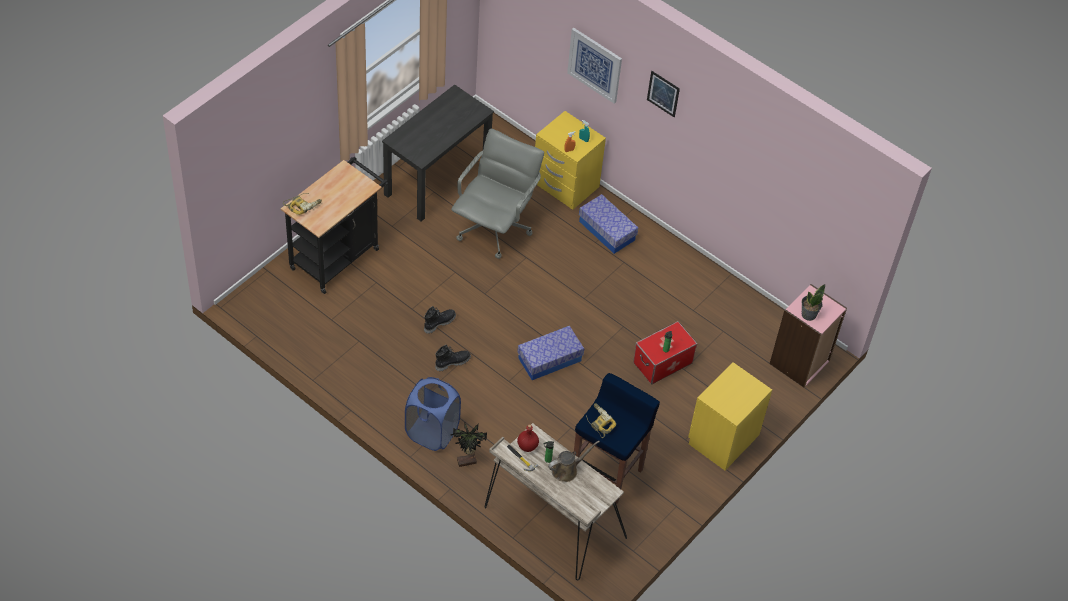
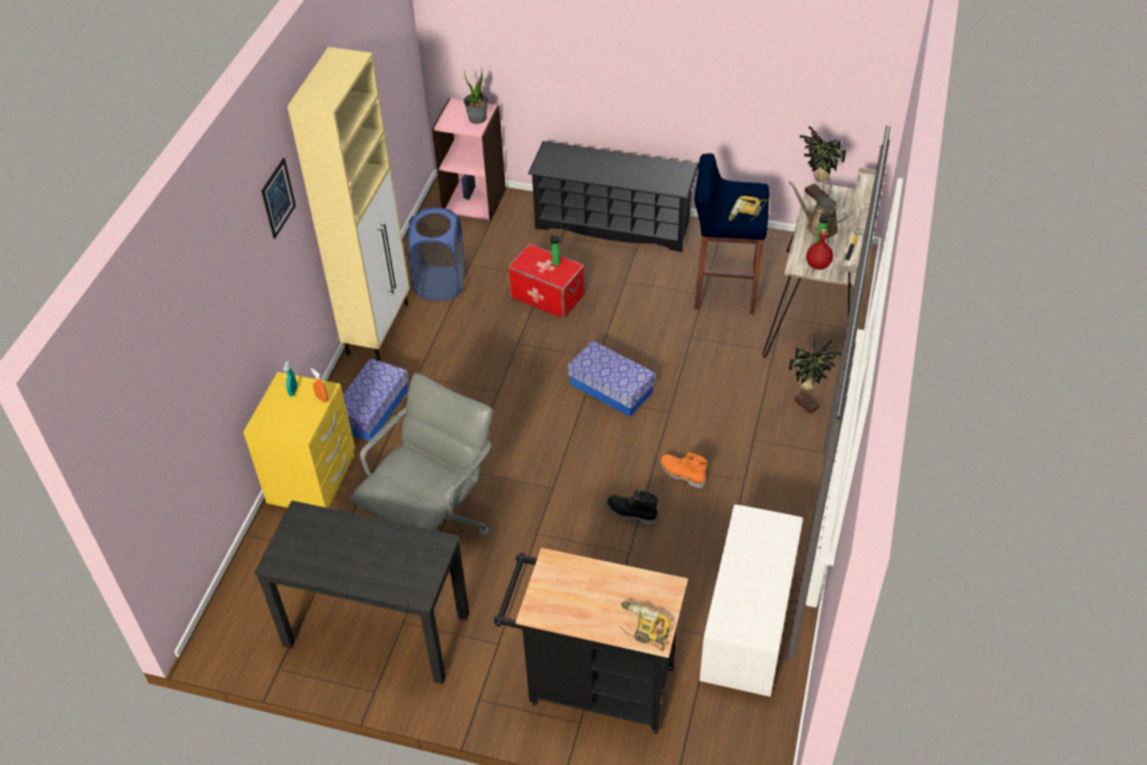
camera: 110 degrees left, 5 degrees down
(325, 341) = (749, 623): none -> white bench
(432, 432) = (794, 451): blue laundry basket -> blue laundry basket (441, 284)
(452, 362) = (681, 475): black boot -> orange boot
(494, 228) = (433, 523): grey office chair -> grey office chair turned 120 degrees clockwise
(595, 65) = (229, 308): picture -> none
(601, 487) = (815, 196): none -> potted plant
(683, 258) = (378, 328): none -> beige cabinet
(722, 438) = (613, 224): yellow nightstand -> black shoe rack

